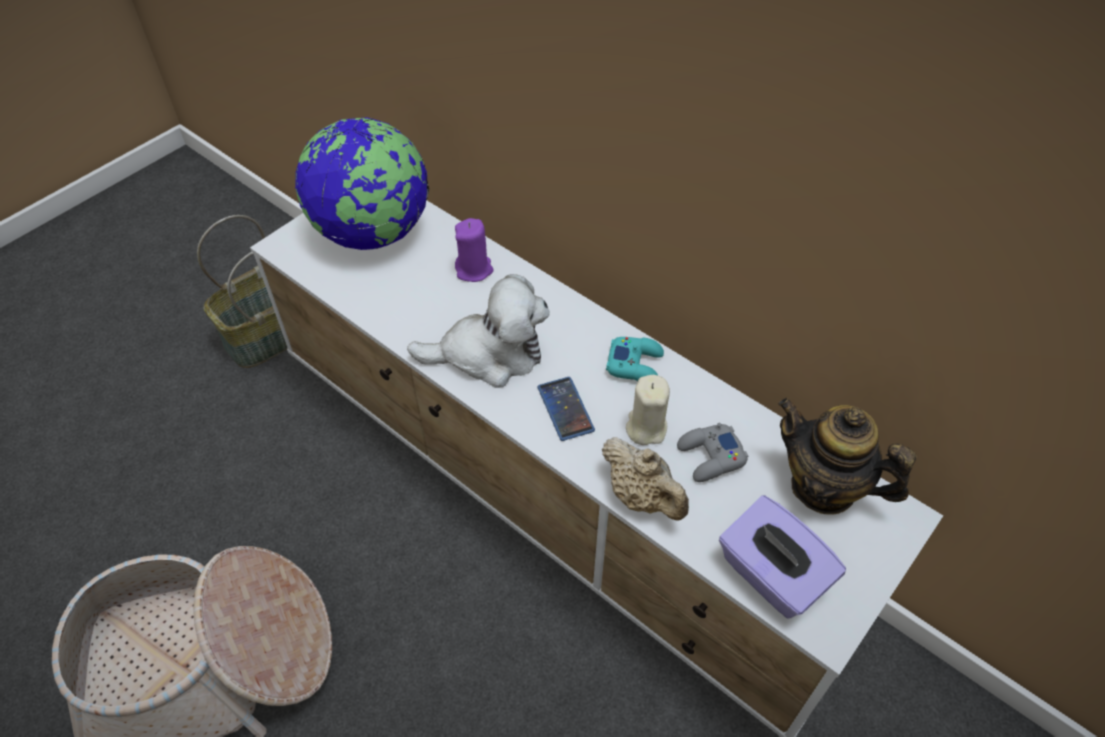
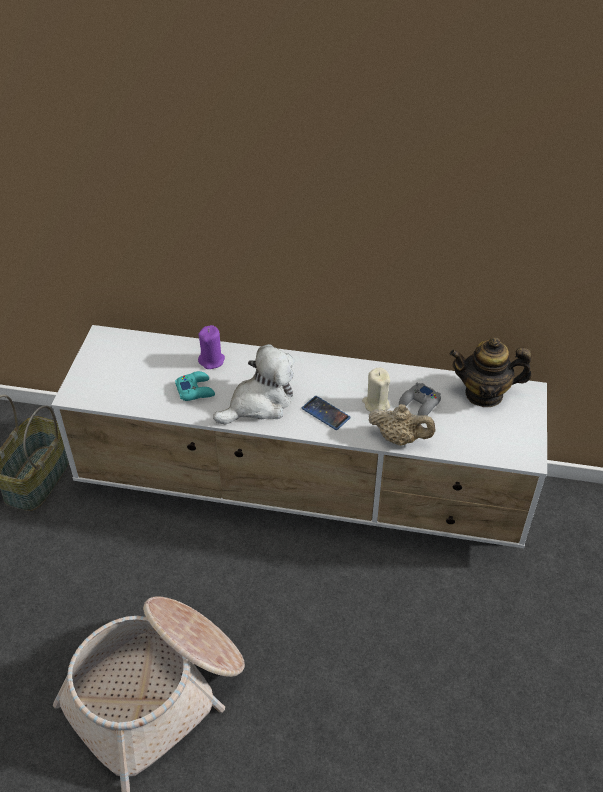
camera: 30 degrees left, 5 degrees down
(373, 233) = (128, 364): globe -> none
(635, 365) = (346, 374): turquoise game controller -> turquoise game controller (195, 390)
(771, 575) = (487, 445): purple tissue box -> none

